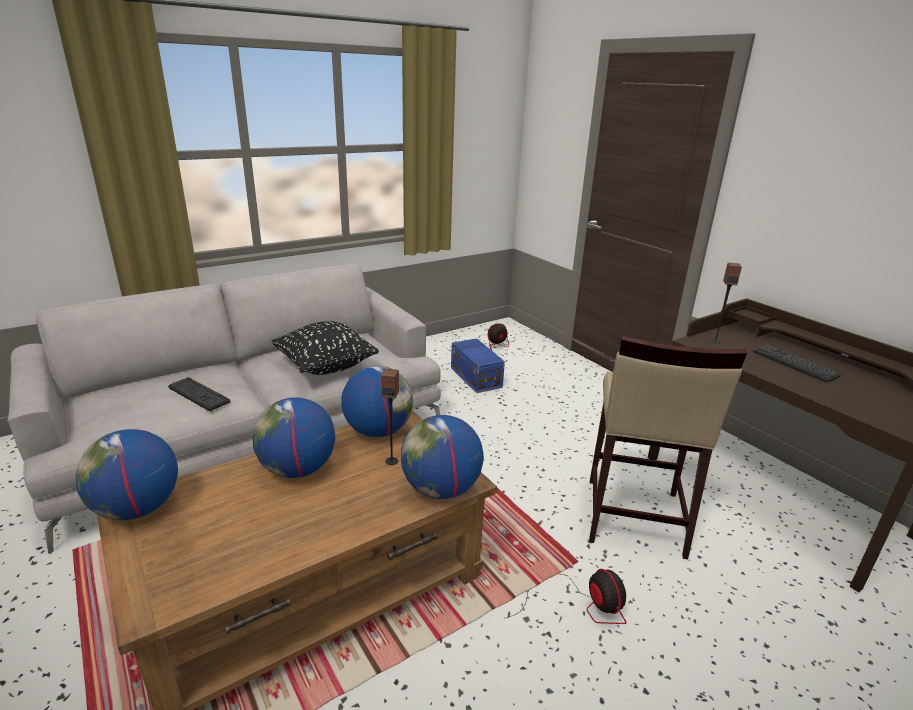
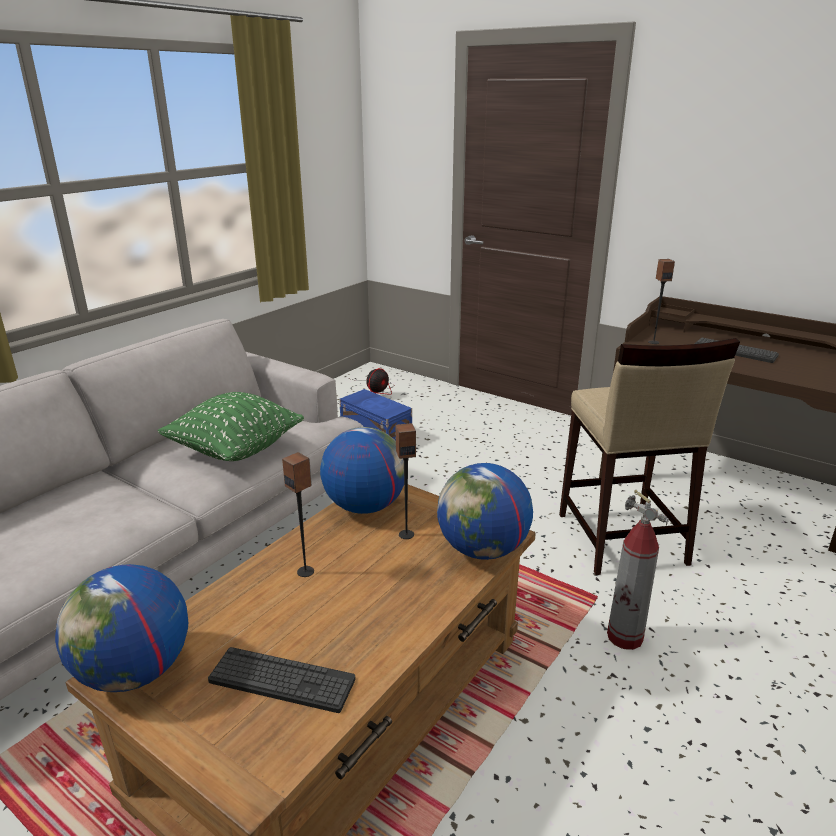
camera: 20 degrees left, 0 degrees up
(199, 394) = (92, 518): keyboard -> keyboard (282, 680)
(297, 470) = (306, 571): globe -> speaker
(326, 366) = (235, 450): black pillow -> green pillow
(581, 604) = (625, 637): fan -> fire extinguisher

